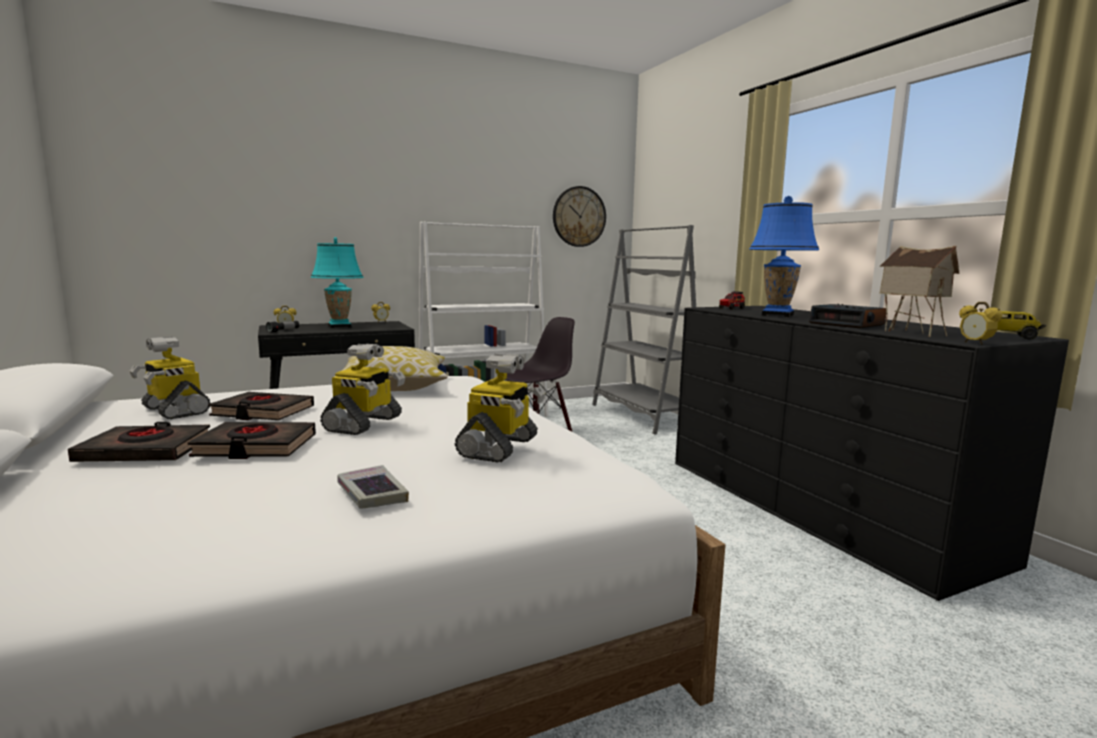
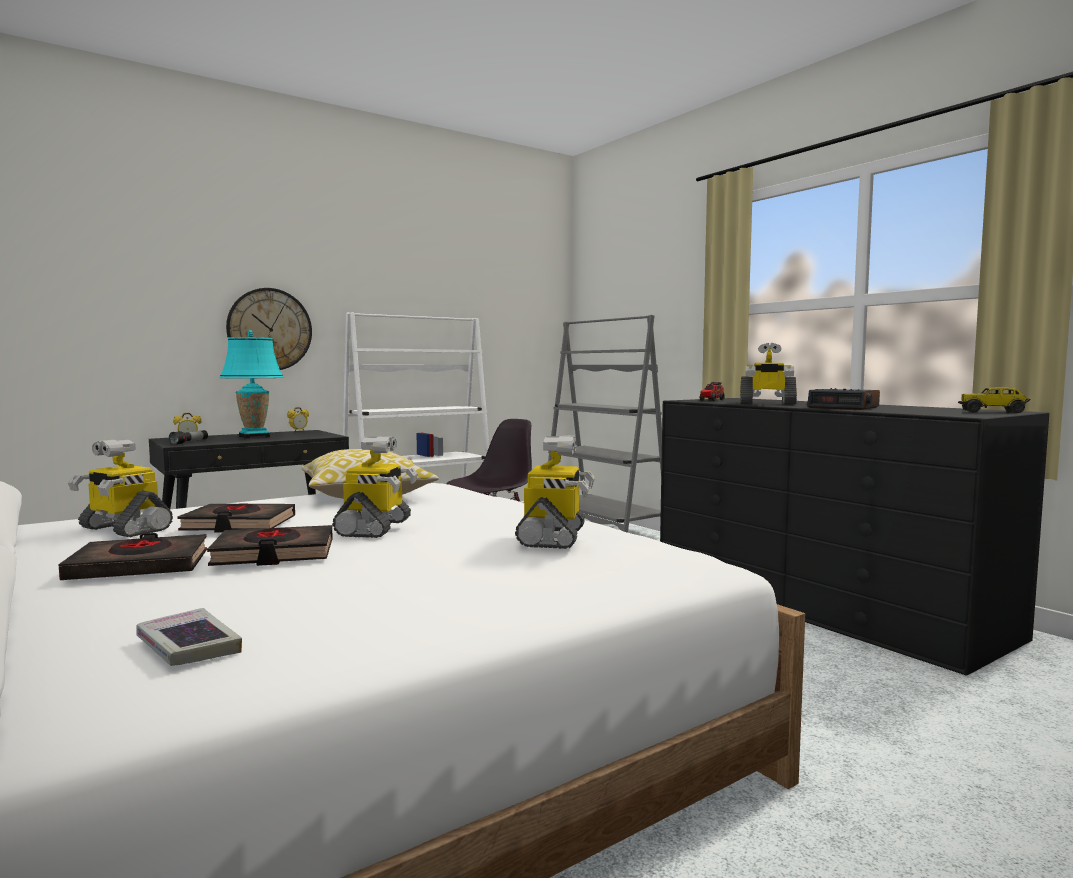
camera: 10 degrees left, 5 degrees down
(372, 494) = (454, 584): book -> book (188, 646)
(579, 216) = (516, 308): wall clock -> wall clock (269, 329)
(778, 315) = (767, 403): blue table lamp -> toy robot
(909, 333) = (910, 411): toy house -> none
(975, 343) = (978, 416): alarm clock -> none

